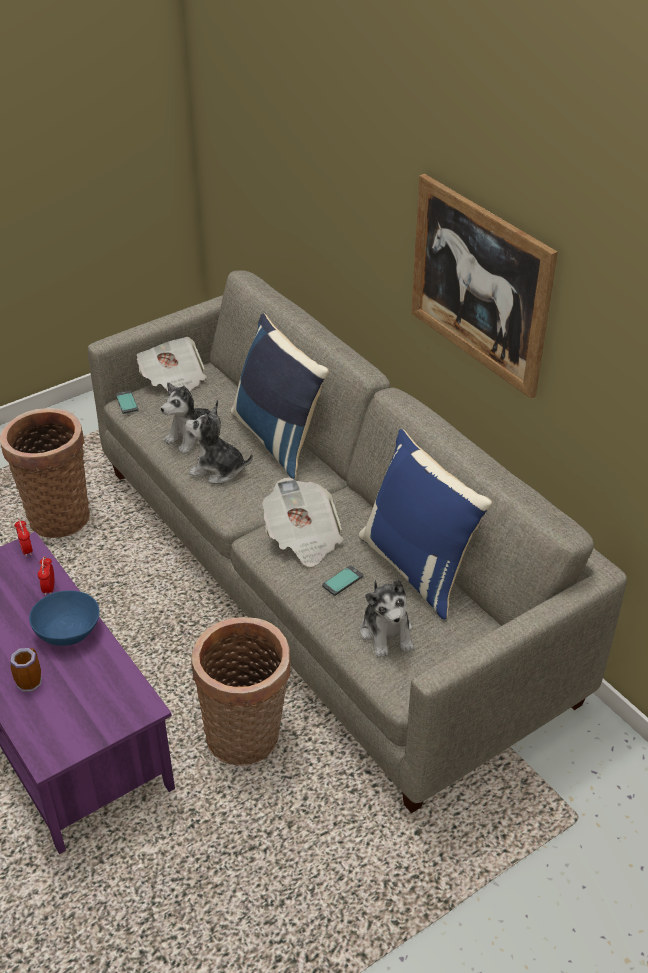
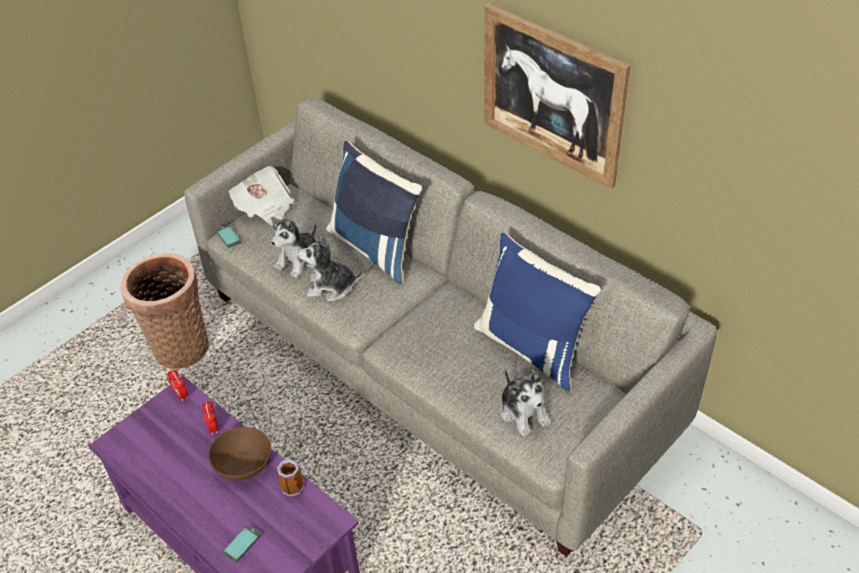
camera: 10 degrees left, 5 degrees up
(29, 680) = (224, 517): mug -> mug (292, 485)
(67, 631) = (243, 464): blue bowl -> brown bowl
(247, 738) = (409, 519): basket -> none
(303, 538) = (426, 338): newspaper -> none
(342, 581) = (472, 372): phone -> phone (241, 544)

